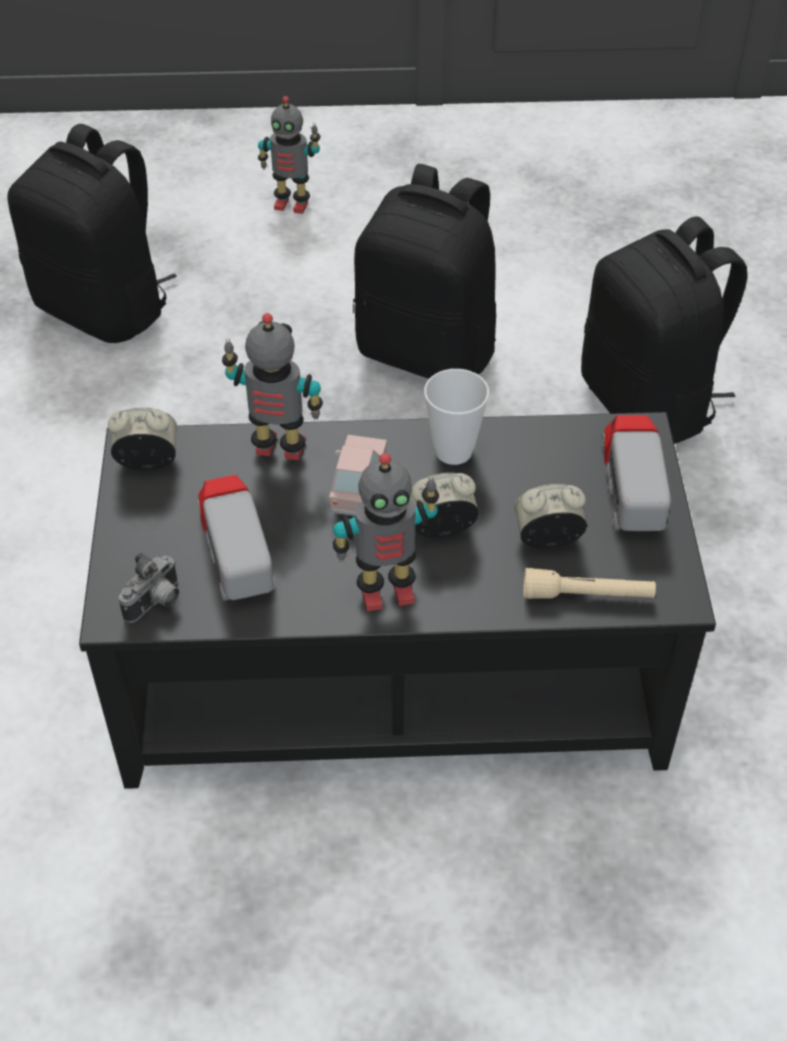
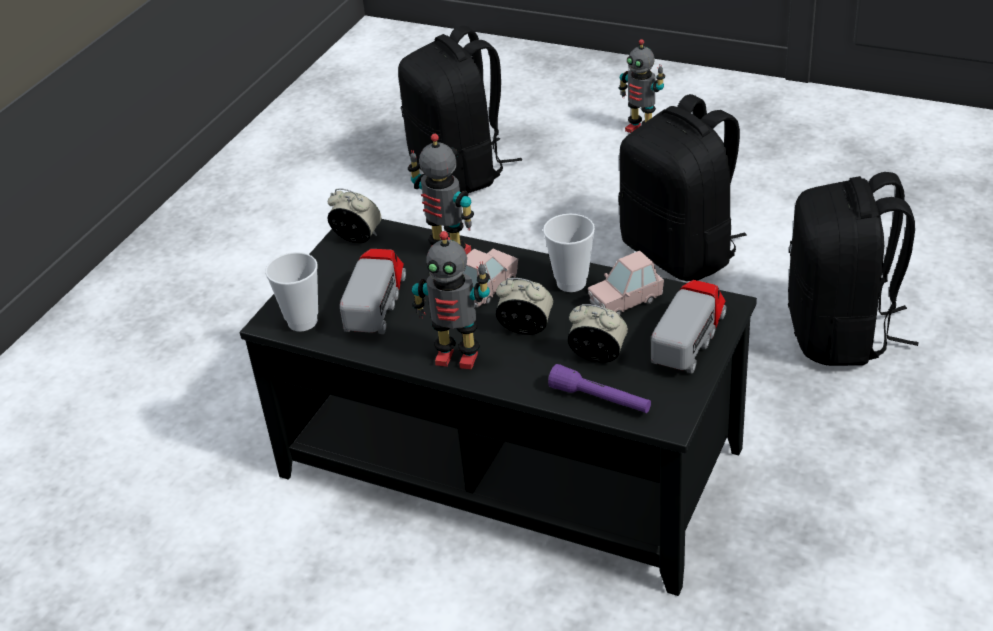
camera: 30 degrees right, 10 degrees down
(156, 603) = (302, 322): camera -> cup
(531, 458) = (625, 301): none -> pink toy car
(587, 595) = (600, 400): beige flashlight -> purple flashlight

